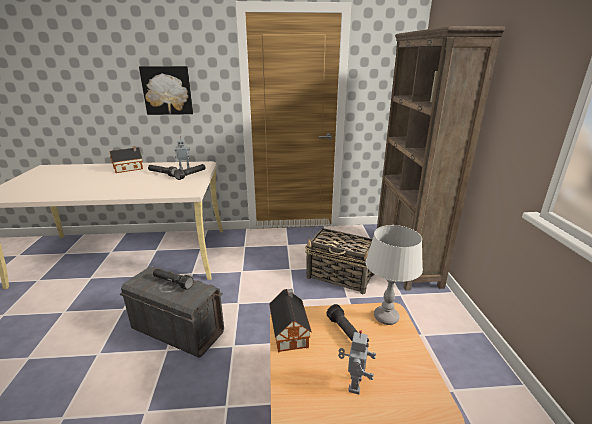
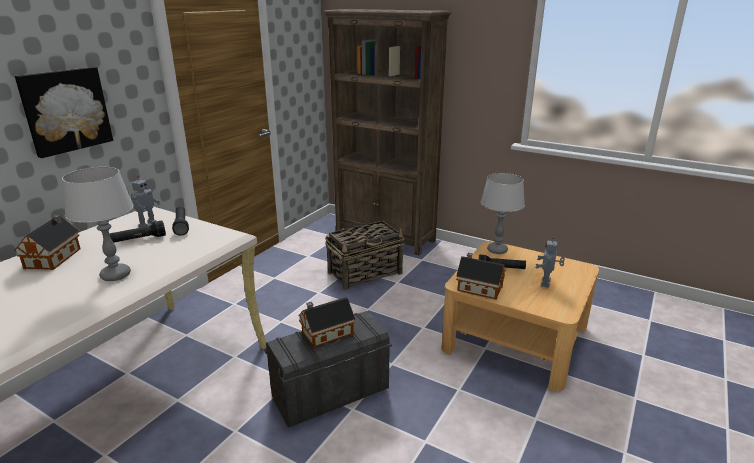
camera: 55 degrees left, 0 degrees up
(116, 185) = (116, 275): none -> grey table lamp
(173, 282) = (325, 333): black flashlight -> toy house
(353, 383) = (546, 283): toy robot -> toy robot turned 120 degrees counterclockwise

